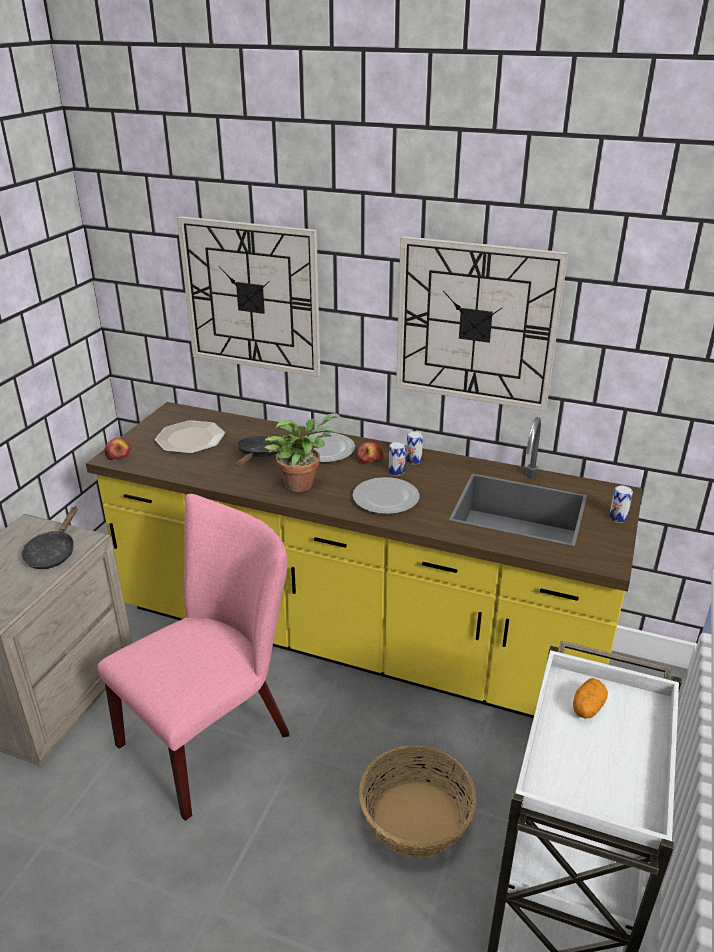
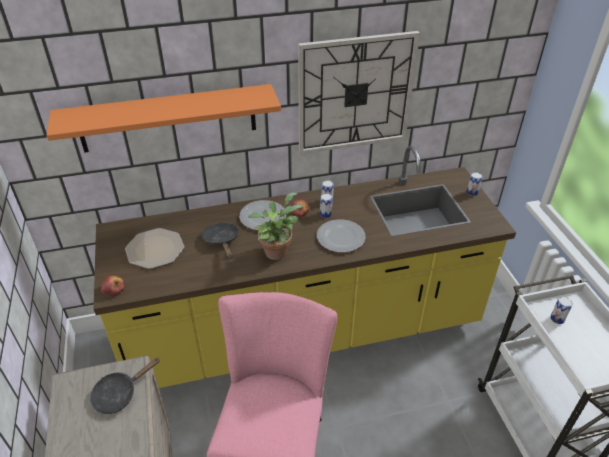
camera: 35 degrees left, 10 degrees up
(53, 553) = (119, 394): black frying pan -> black frying pan turned 75 degrees clockwise
(251, 296) = (168, 118): wall clock -> orange shelf
(415, 818) = (431, 424): basket -> none
(587, 707) = (557, 318): potato -> can

